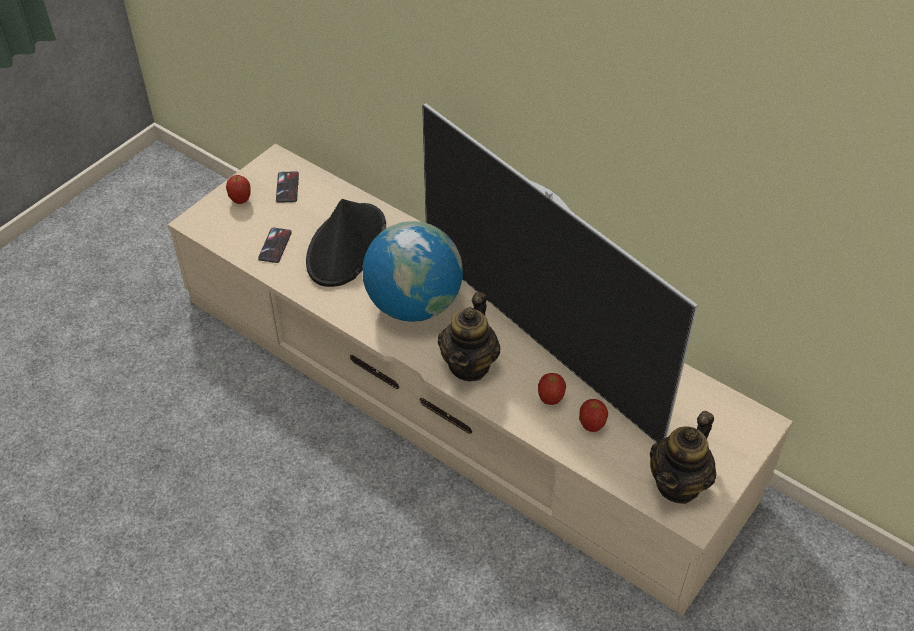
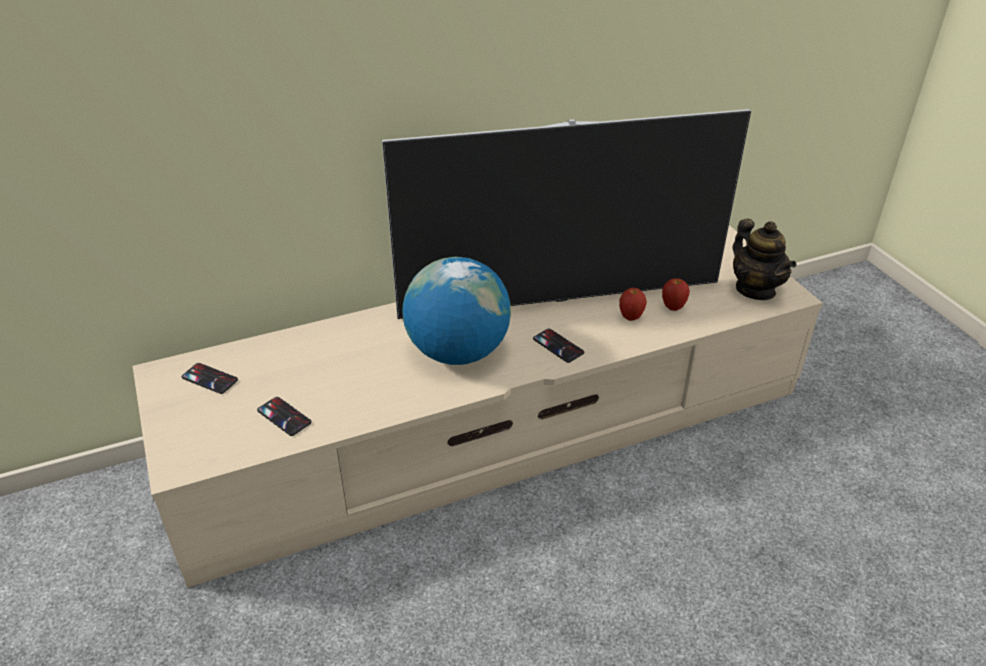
camera: 60 degrees left, 10 degrees down
(240, 200) = (187, 420): apple -> none
(346, 246) = (340, 367): black hat -> none
(469, 365) = (558, 346): teapot -> phone

